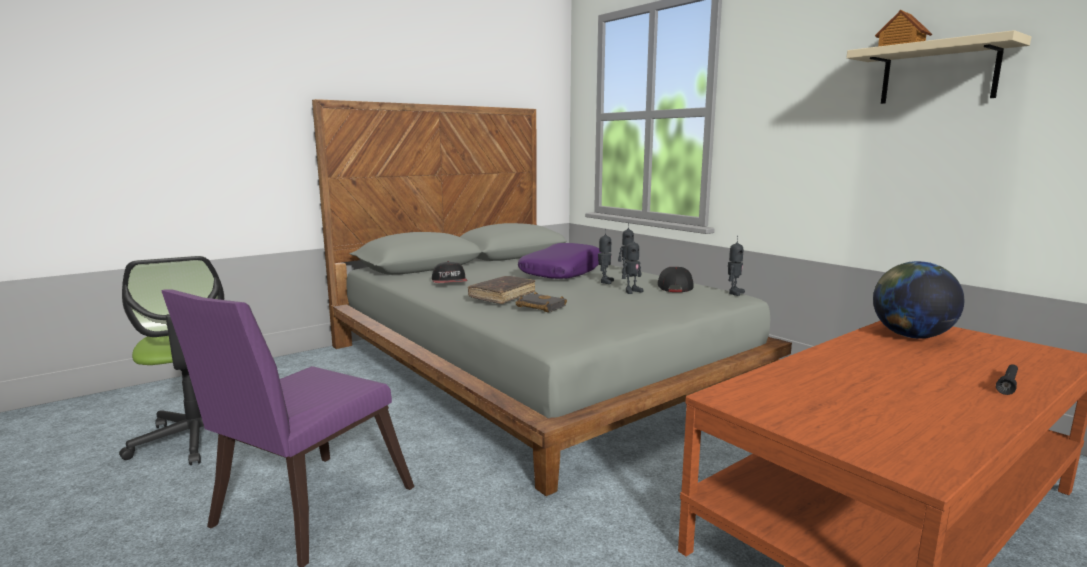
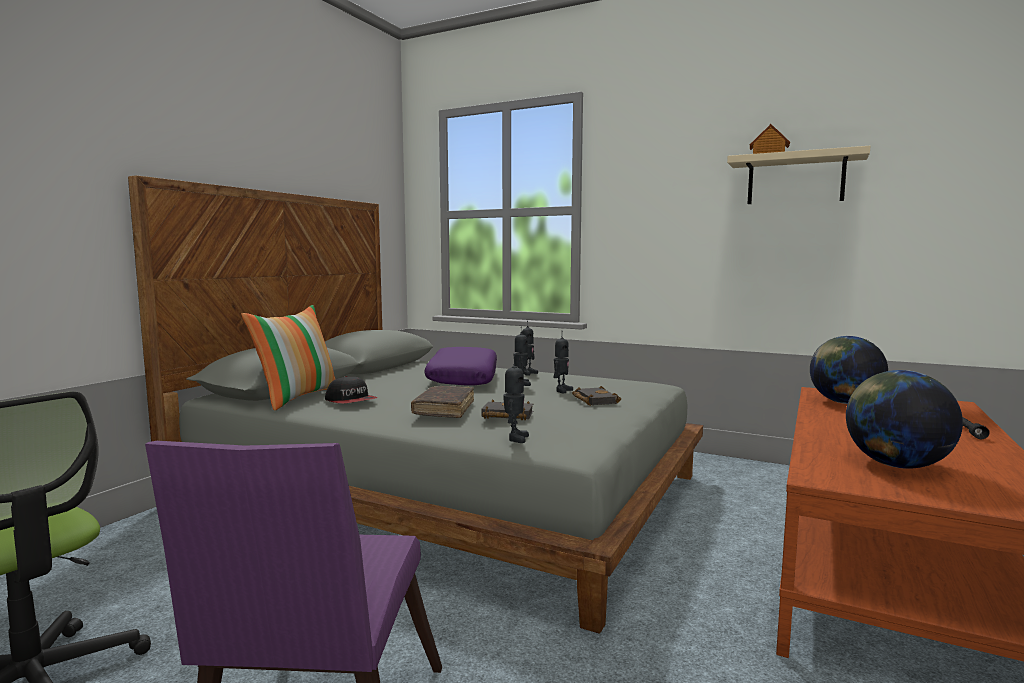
camera: 25 degrees left, 5 degrees down
(418, 275) = (297, 398): none -> pillow
(644, 303) = (593, 400): none -> black book
(674, 286) = (593, 381): cap -> none
(734, 293) = (651, 382): toy robot -> toy robot (515, 438)
(833, 400) = (896, 465): none -> globe

